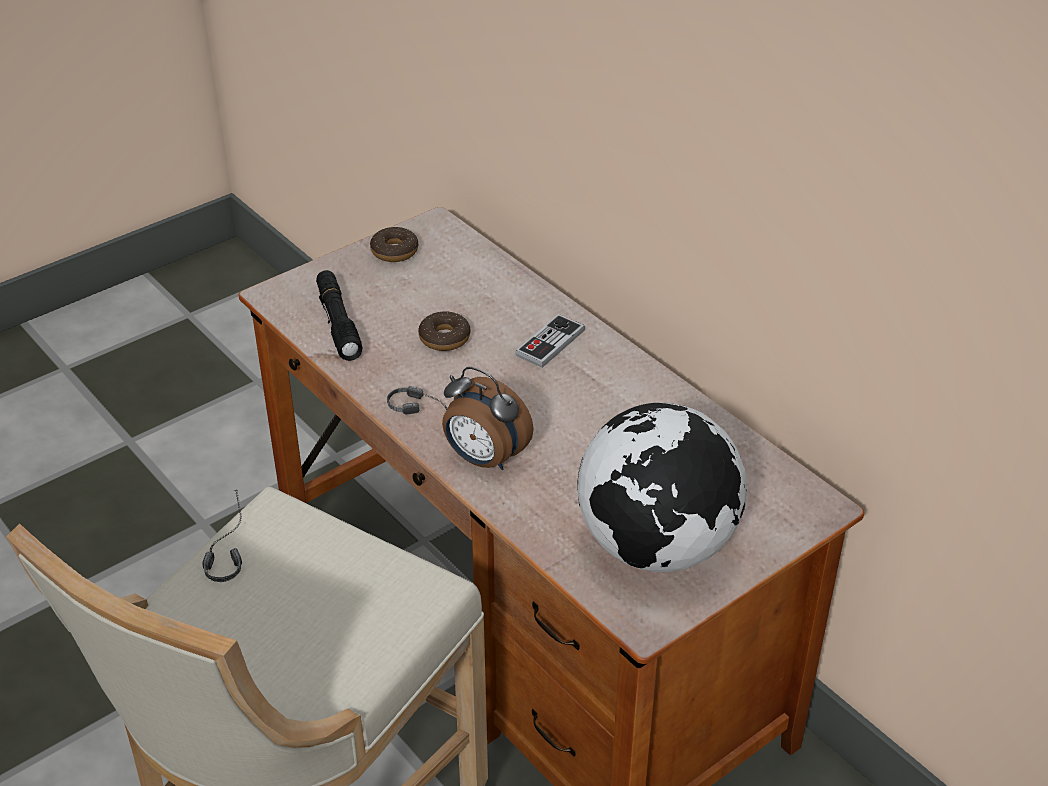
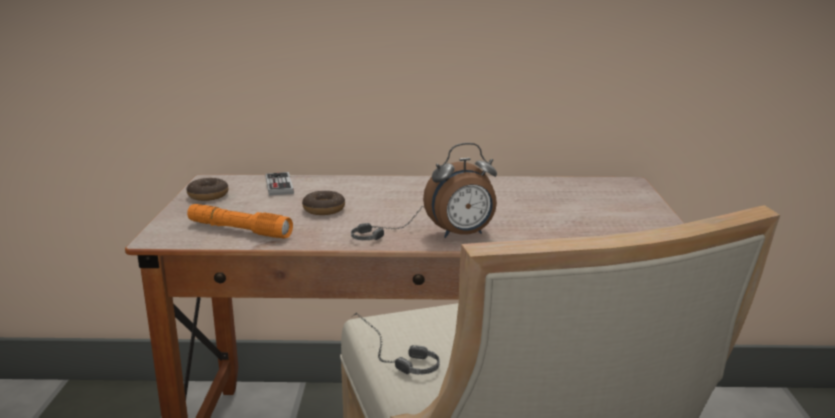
camera: 50 degrees left, 20 degrees down
(338, 323) = (239, 230): black flashlight -> orange flashlight
(550, 343) = (387, 189): game controller -> game controller (279, 186)
(657, 547) = (612, 220): globe -> none

